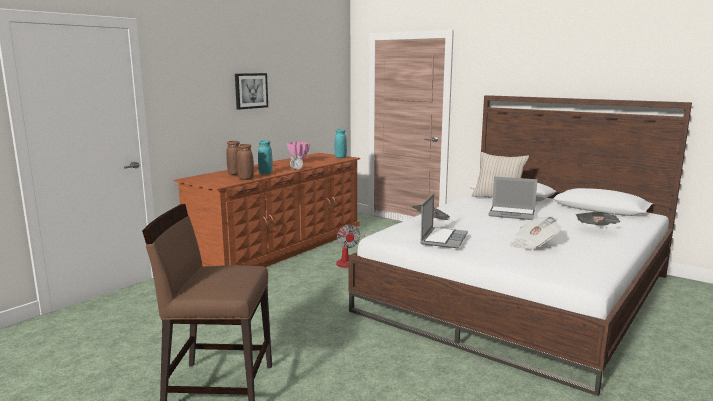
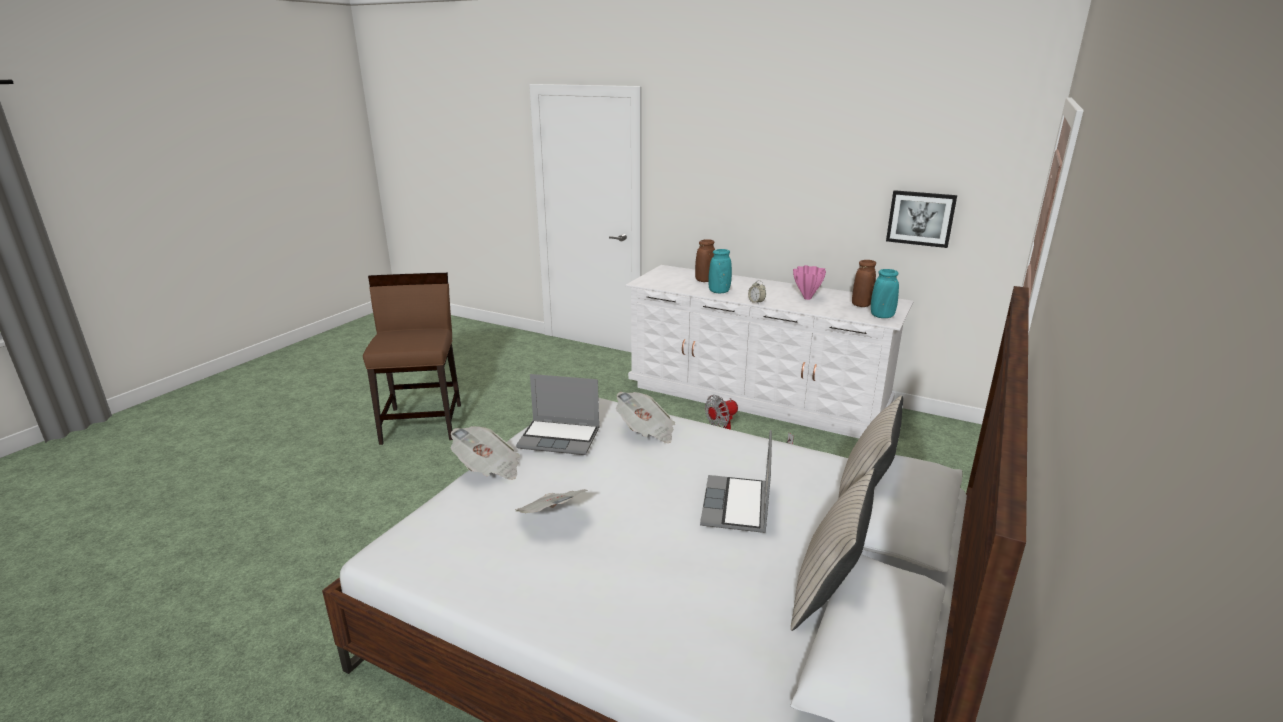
camera: 80 degrees right, 10 degrees up
(246, 179) = (681, 288): brown vase -> brown vase (861, 305)
(251, 90) = (785, 181): picture -> picture (920, 218)
(280, 248) = (756, 397): brown dresser -> white dresser
(569, 209) = (828, 592): none -> beige pillow
(596, 230) = (662, 607): newspaper -> newspaper (488, 468)

